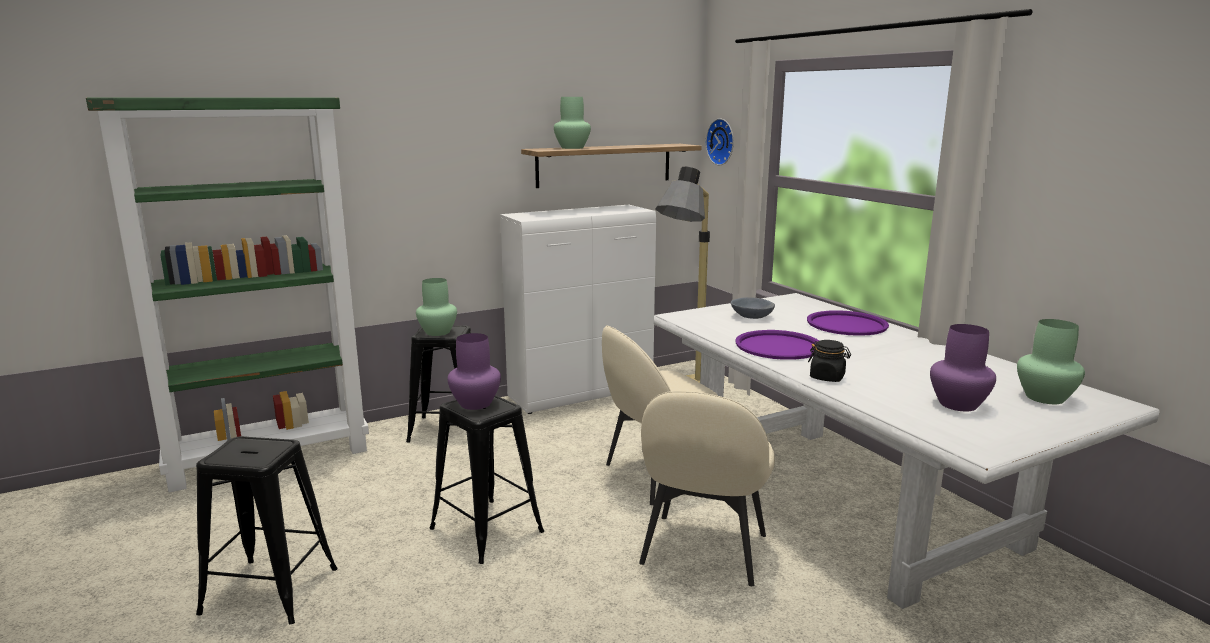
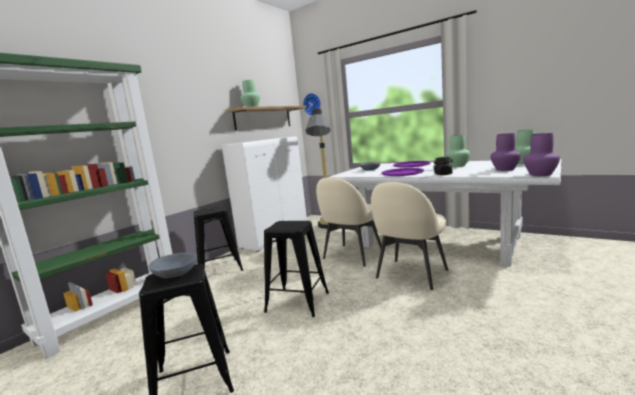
camera: 25 degrees left, 5 degrees down
(257, 447) = (176, 274): none -> grey bowl
(438, 332) = (209, 211): green vase -> green vase (457, 166)
(474, 404) = (283, 225): purple vase -> purple vase (540, 174)
(703, 551) = (411, 275): beige chair -> beige chair turned 45 degrees clockwise

